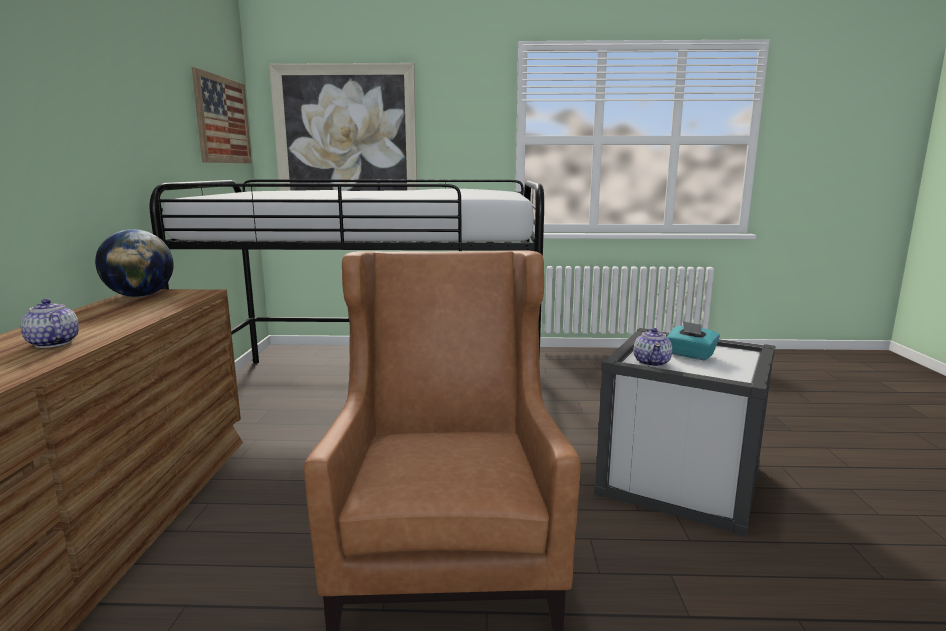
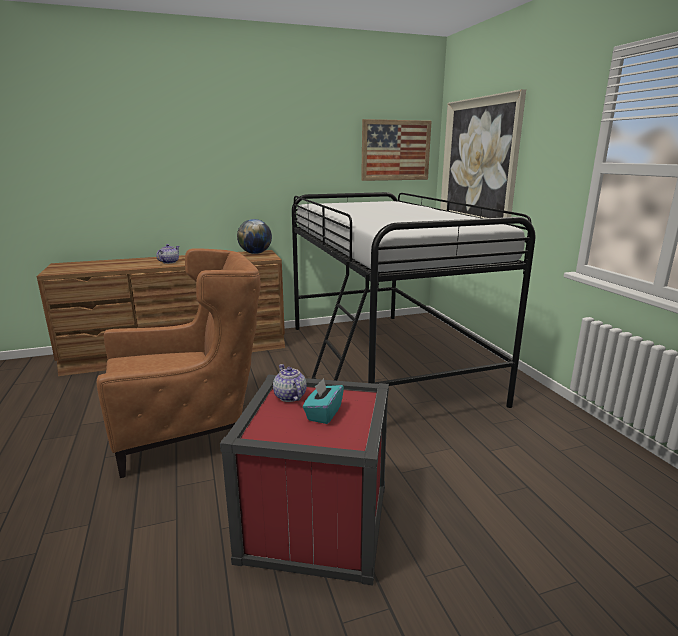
camera: 70 degrees right, 5 degrees up
(652, 362) = (289, 397): teapot -> teapot turned 75 degrees clockwise
(680, 480) = (316, 522): white storage box -> red storage box

